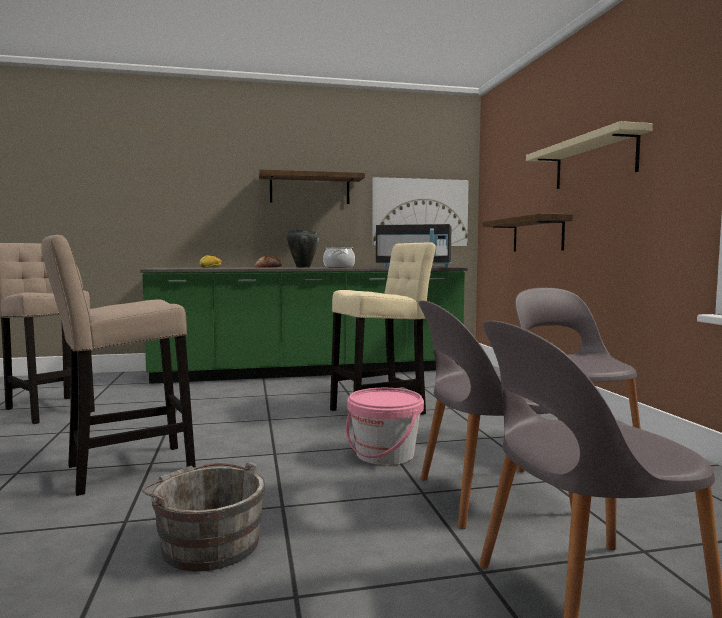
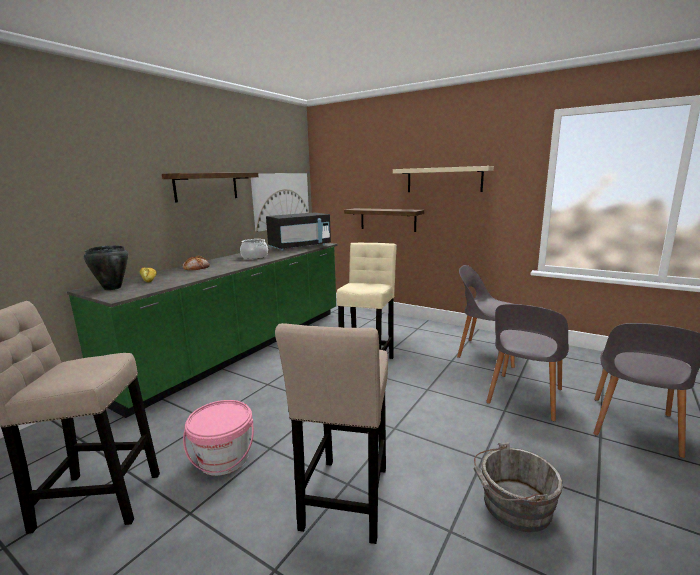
camera: 45 degrees left, 10 degrees up
(302, 267) = (231, 263): black cooking pot -> black cooking pot (112, 288)
(385, 454) = (440, 396): pink bucket -> pink bucket (224, 459)

